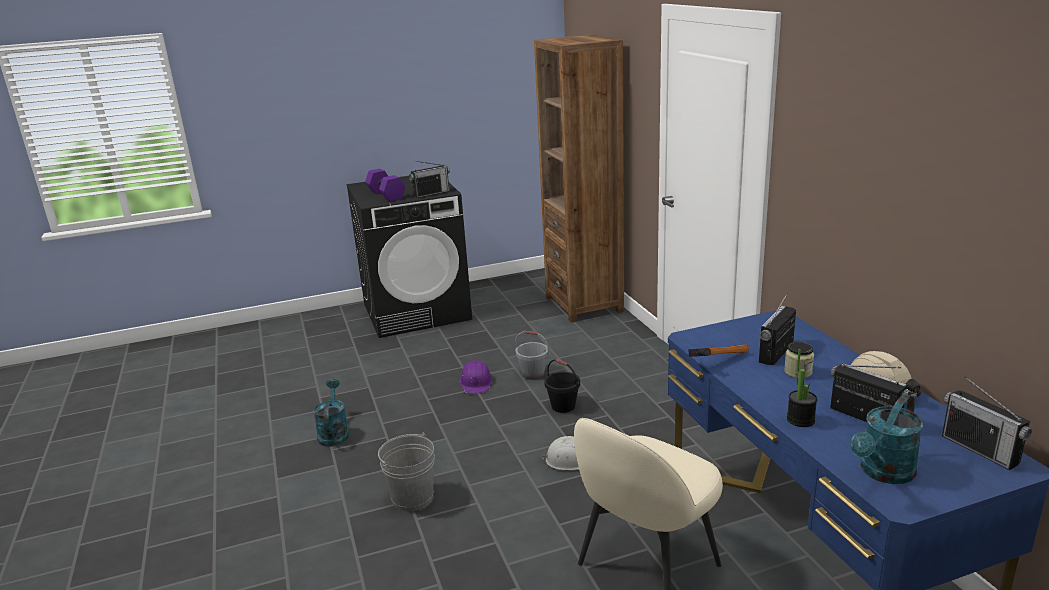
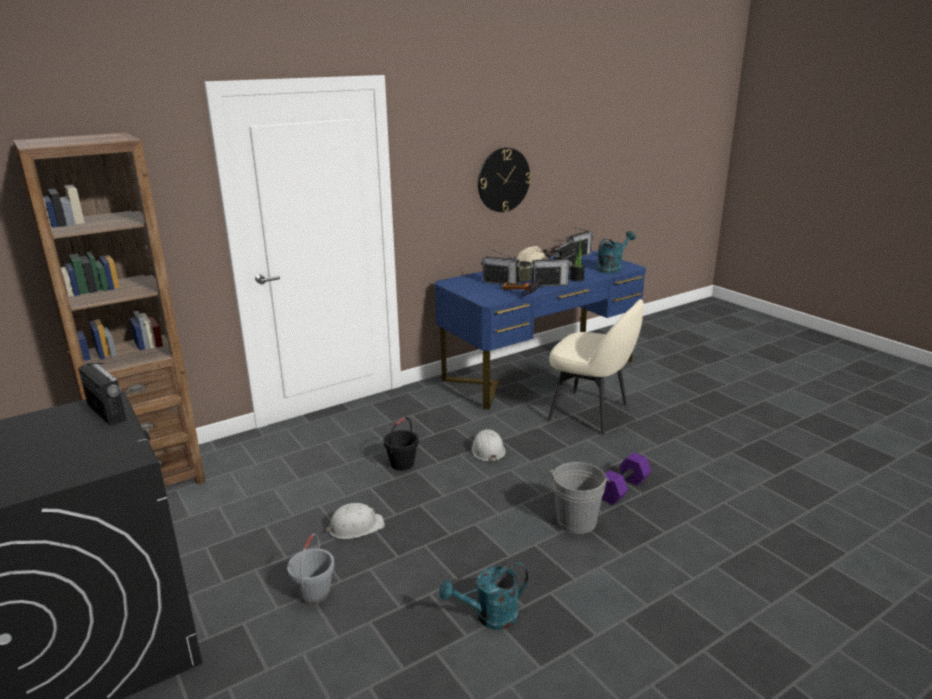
camera: 105 degrees left, 0 degrees up
(385, 195) = (80, 455): purple dumbbell -> purple dumbbell (623, 489)
(476, 382) = (355, 527): purple hard hat -> white hard hat
(533, 374) = (336, 490): grey bucket -> grey bucket (314, 594)
(766, 390) = (549, 284): none -> radio
(883, 473) = (612, 268): turquoise watering can -> turquoise watering can turned 75 degrees counterclockwise
(907, 221) = (503, 180): none -> wall clock

